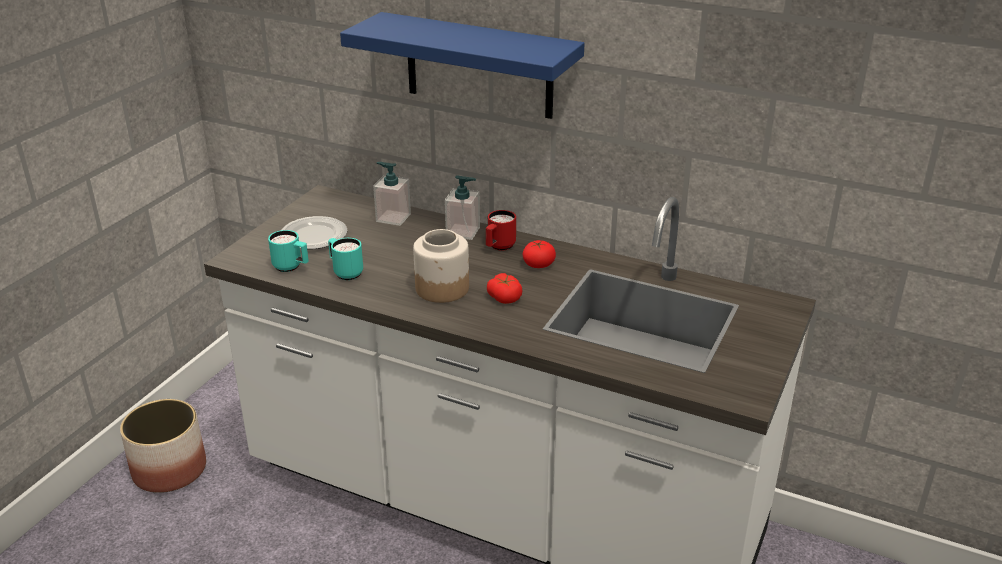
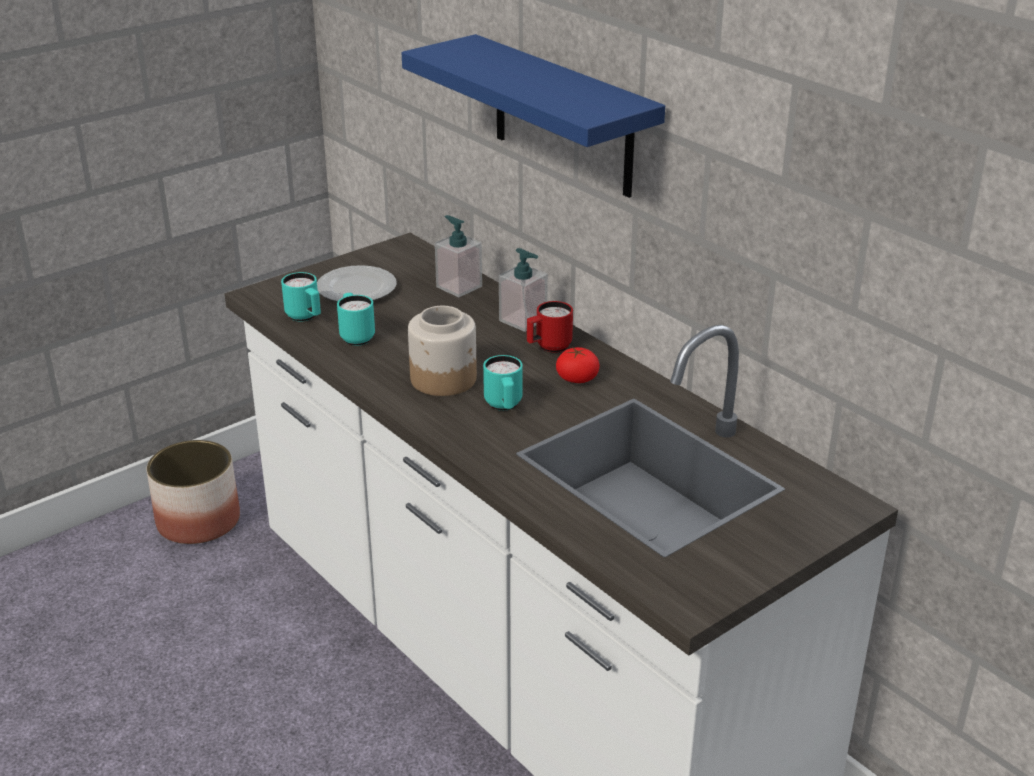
camera: 25 degrees right, 0 degrees up
(504, 297) = (504, 406): tomato -> turquoise mug

